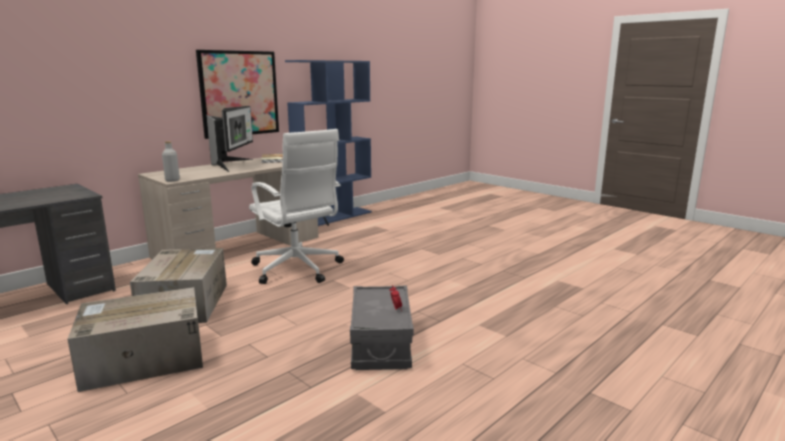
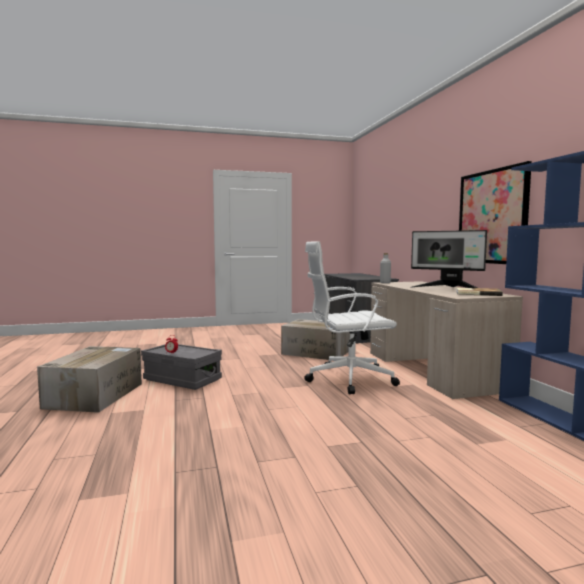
camera: 120 degrees right, 10 degrees down
(142, 359) = (257, 345): cardboard box -> cardboard box (95, 395)

